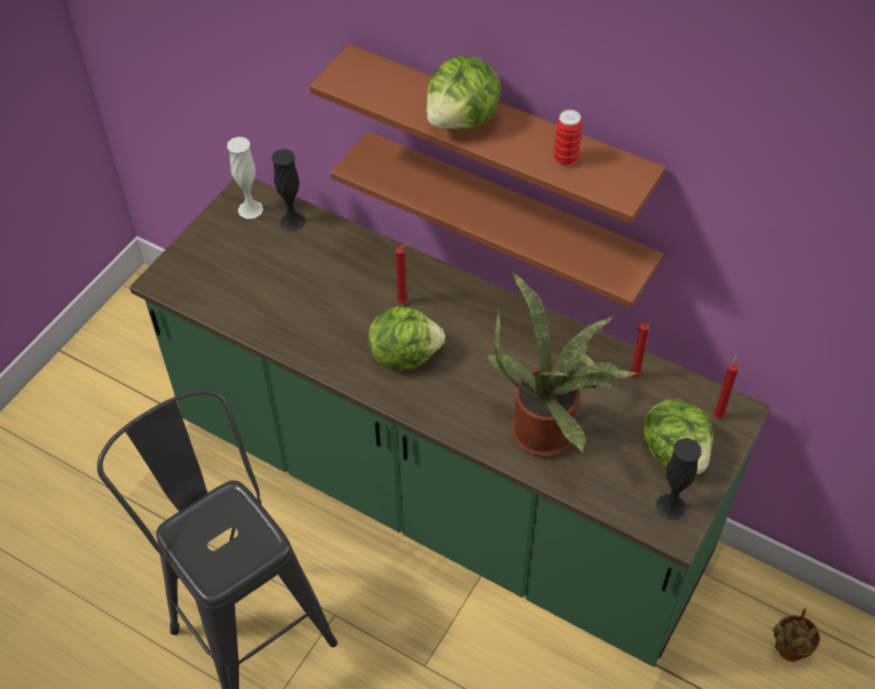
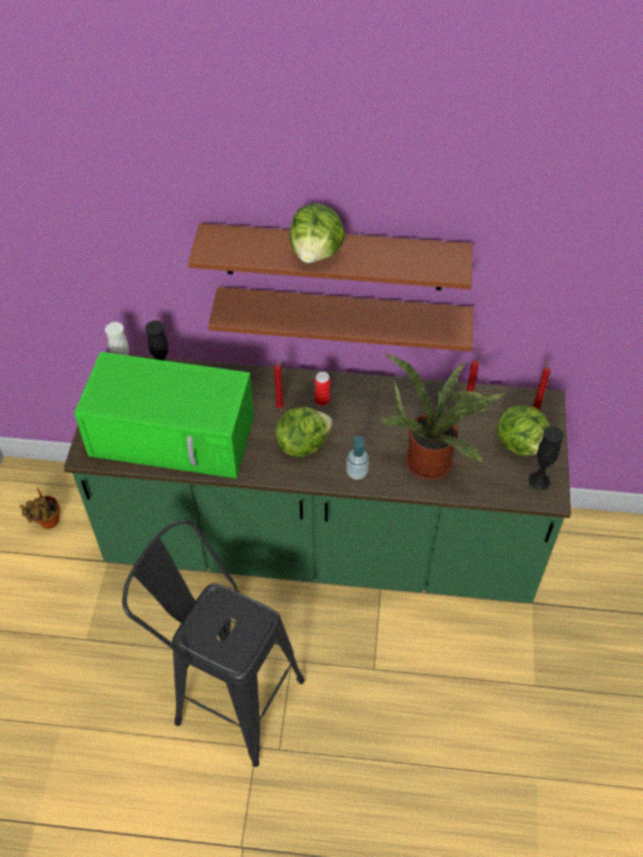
camera: 25 degrees left, 0 degrees up
(266, 293) = (175, 435): none -> green microwave
(449, 412) = (357, 472): none -> soap dispenser
(565, 159) = (404, 258): can -> can (322, 400)
(788, 651) = (603, 558): potted plant -> potted plant (48, 523)

